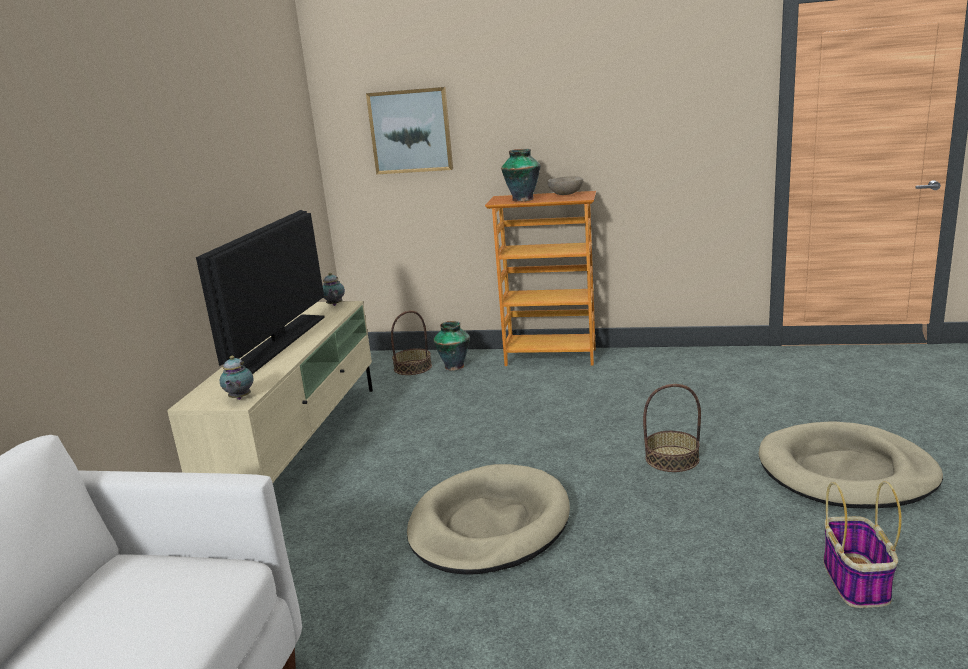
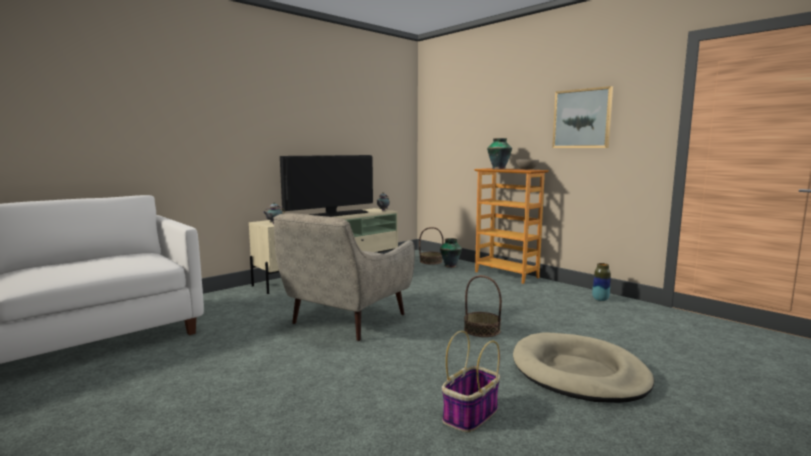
camera: 35 degrees right, 10 degrees down
(410, 131) = (457, 127): picture -> picture (582, 118)
(489, 525) = (345, 321): beige dog bed -> beige armchair
(707, 360) = (600, 299): none -> vase

